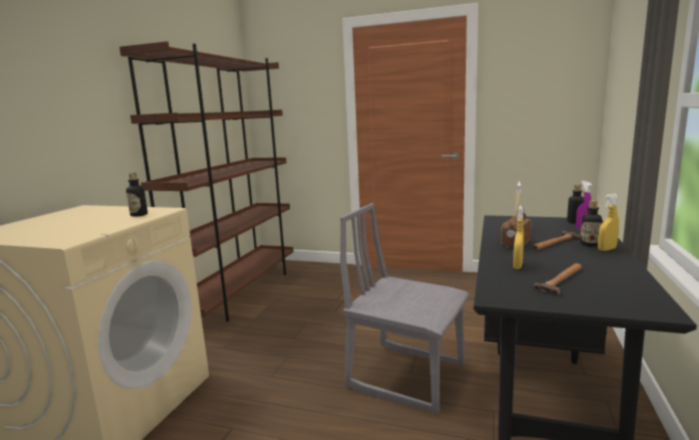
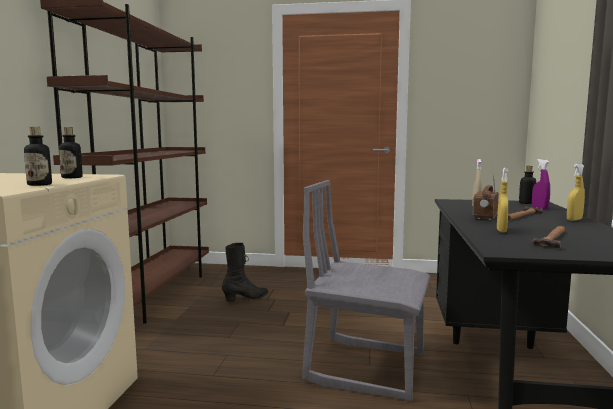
camera: 10 degrees left, 5 degrees down
(319, 299) = (246, 299): none -> black boot
(589, 244) = (555, 216): bottle -> bottle (39, 184)

